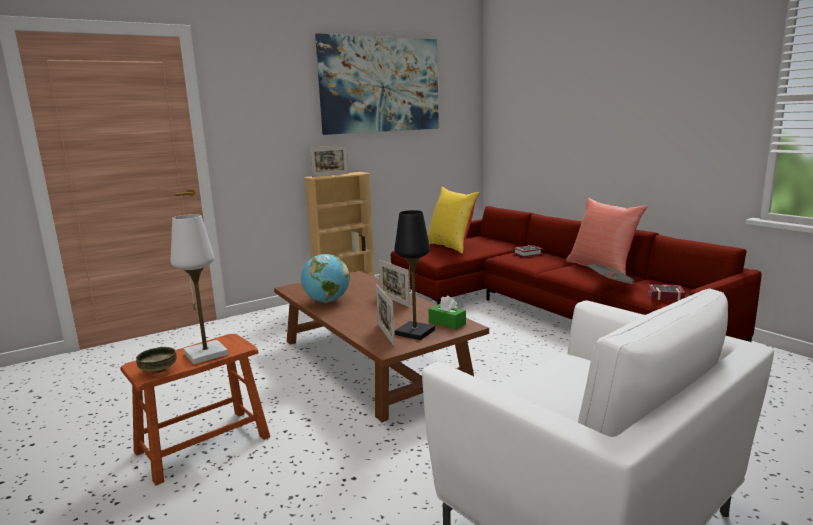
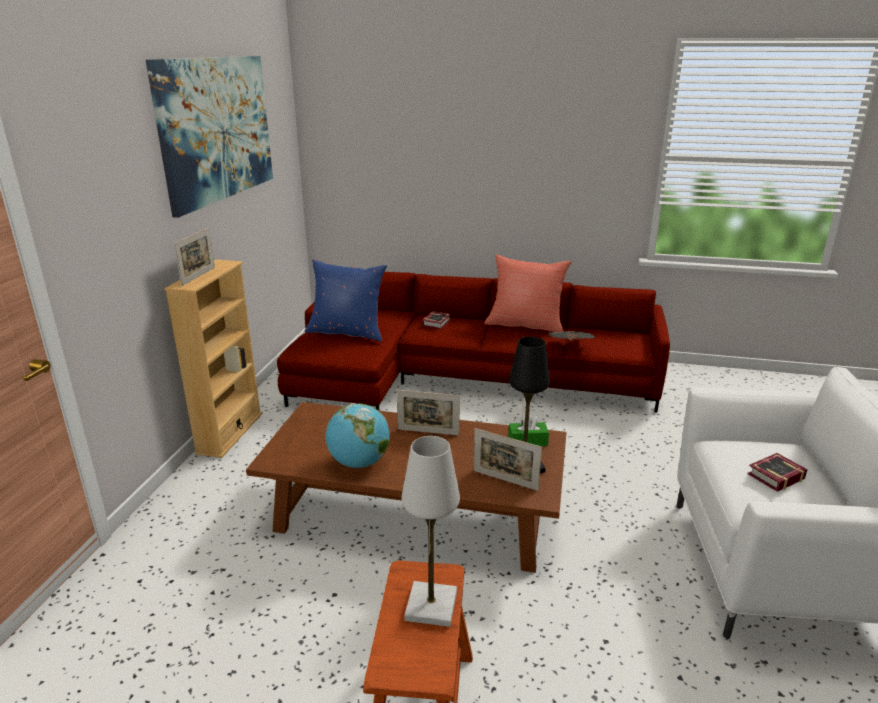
camera: 45 degrees left, 10 degrees up
(158, 370) = (433, 660): bowl -> none
(451, 246) = (347, 332): yellow pillow -> blue pillow
(664, 295) = (617, 345): book -> book (773, 476)

